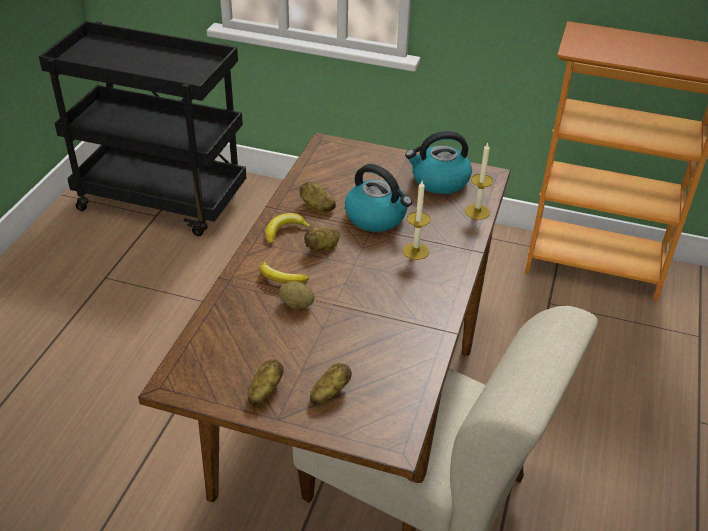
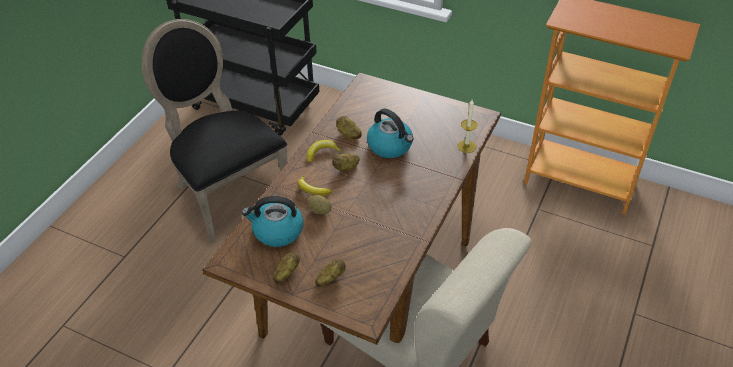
camera: 10 degrees right, 5 degrees up
(138, 311) = (228, 192): none -> black chair
(415, 251) = (413, 175): candle -> none
(439, 181) = (443, 119): kettle -> kettle (277, 231)

